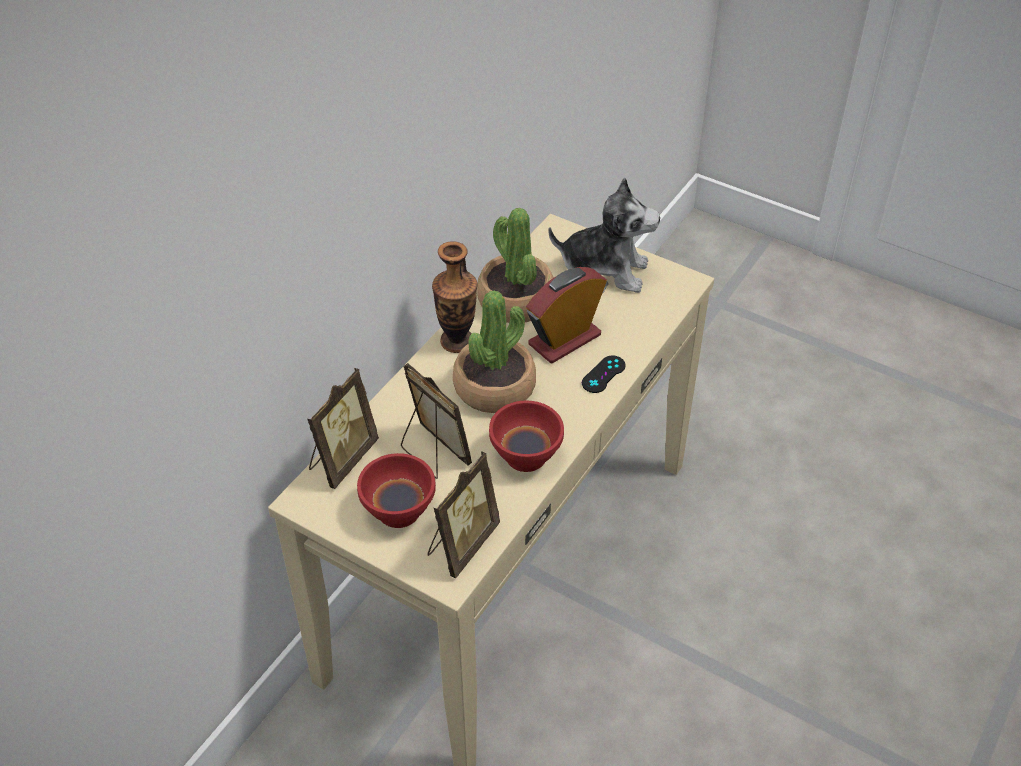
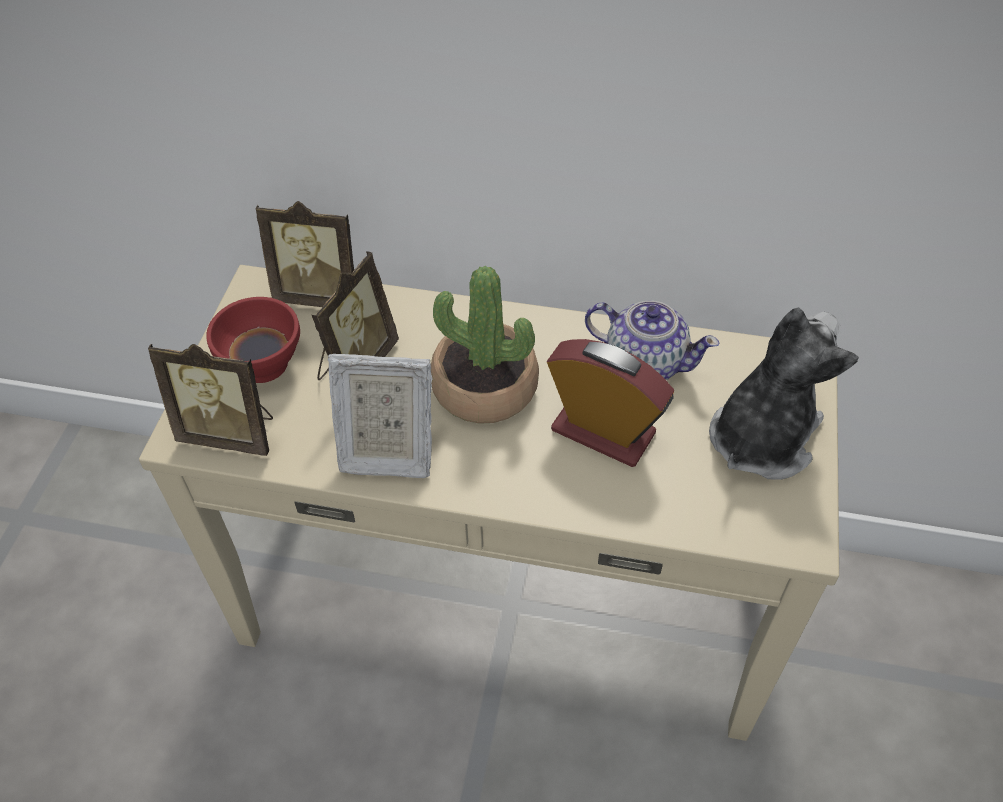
camera: 70 degrees right, 5 degrees up
(457, 341) = (542, 330): vase -> none
(515, 301) = (644, 361): potted plant -> teapot
(525, 455) = (386, 451): red bowl -> picture frame
(603, 374) = (561, 492): black game controller -> none
(604, 271) = (761, 437): plush toy -> plush toy turned 135 degrees counterclockwise

